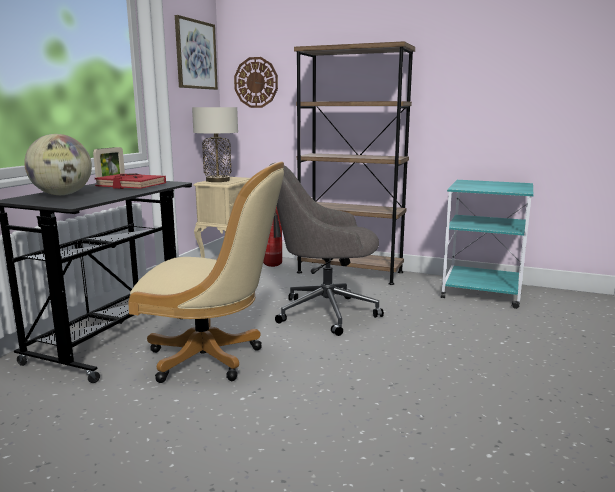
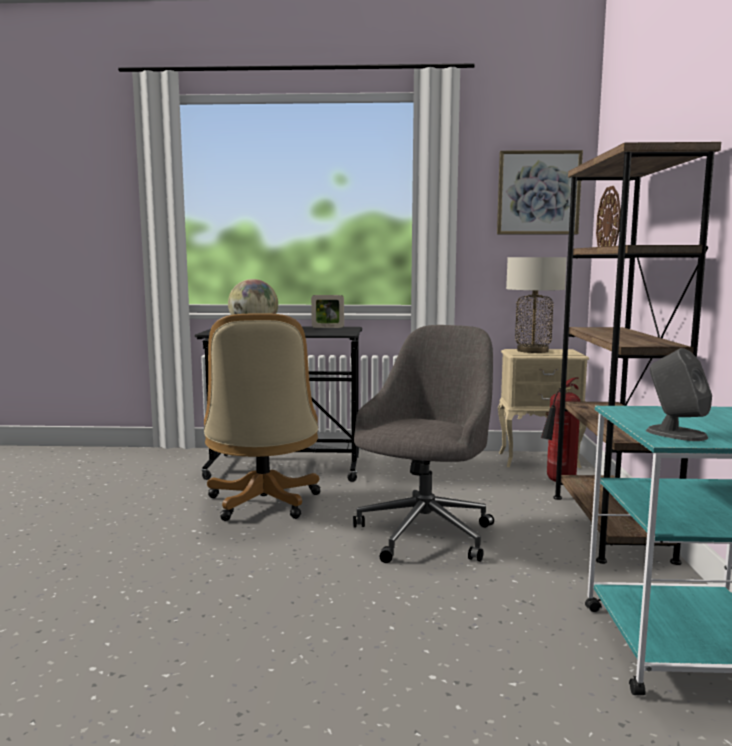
camera: 70 degrees right, 5 degrees down
(131, 186) = (314, 330): red book -> none
(325, 313) = (425, 534): grey office chair -> grey office chair turned 45 degrees clockwise
(510, 189) = (675, 433): none -> grey speaker

